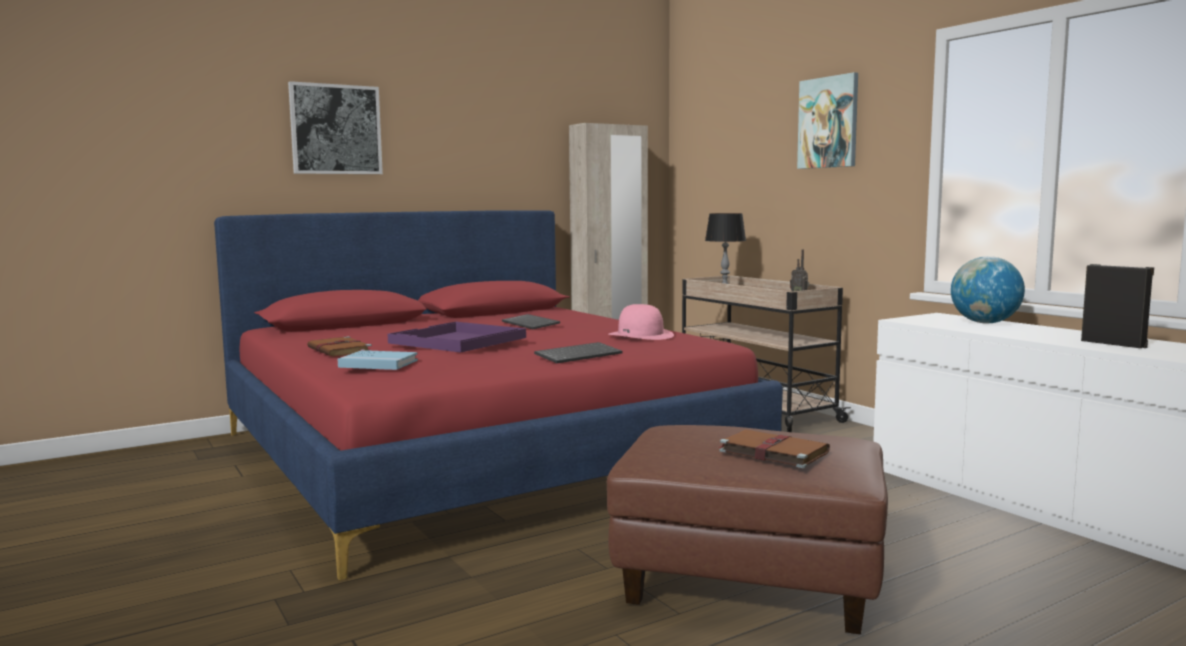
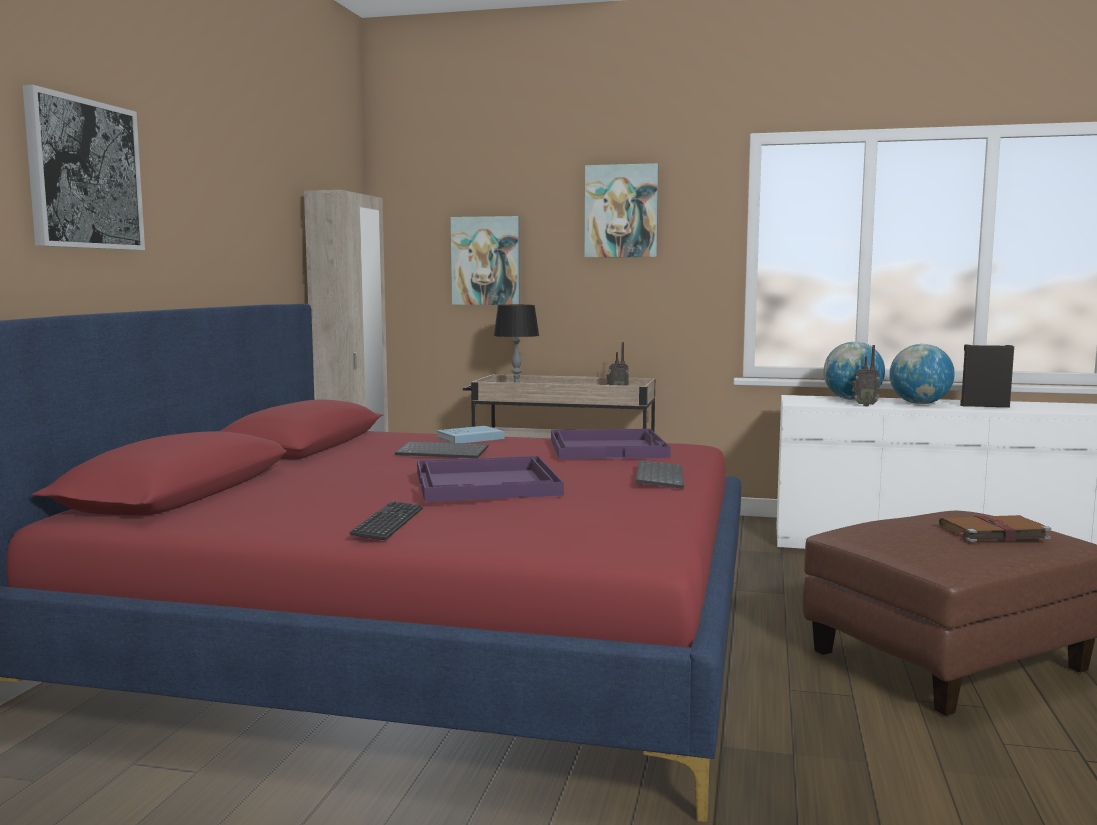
camera: 45 degrees left, 0 degrees up
(340, 350) = (388, 523): brown book -> keyboard
(378, 364) = (555, 526): blue book -> blue book (470, 438)
(641, 335) = (608, 448): pink hat -> purple tray
(735, 174) = (486, 261): none -> picture
(963, 328) = (864, 405): none -> radio
(1041, 333) = (919, 404): none -> globe

